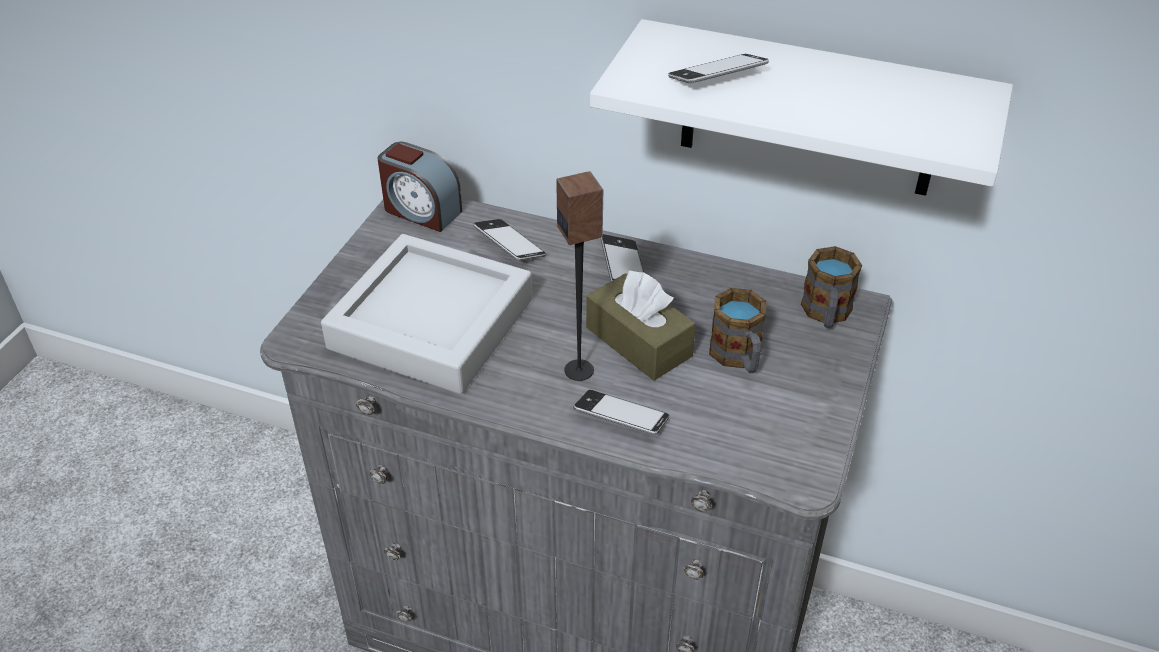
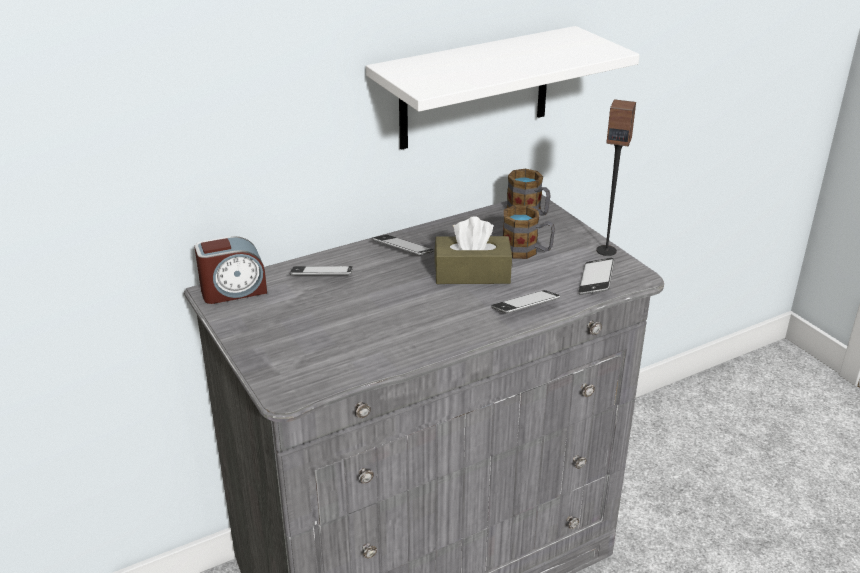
camera: 50 degrees left, 10 degrees down
(431, 324) = (352, 334): grey tray -> none
(579, 370) = (469, 302): speaker -> speaker (606, 250)
(717, 76) = (460, 70): phone -> phone (596, 281)

